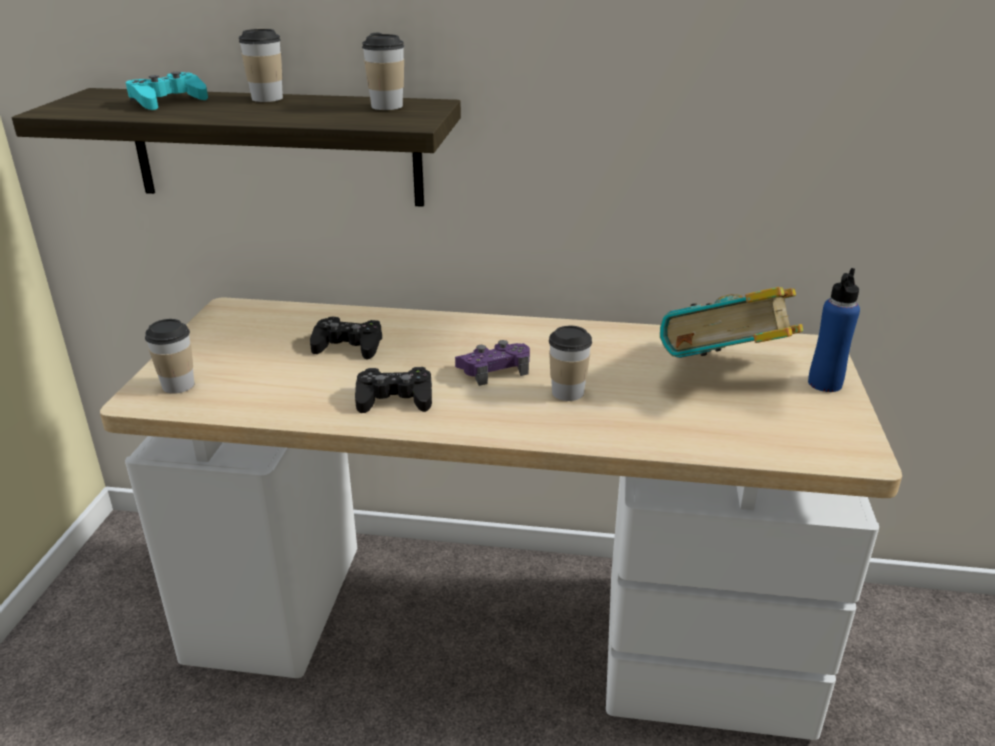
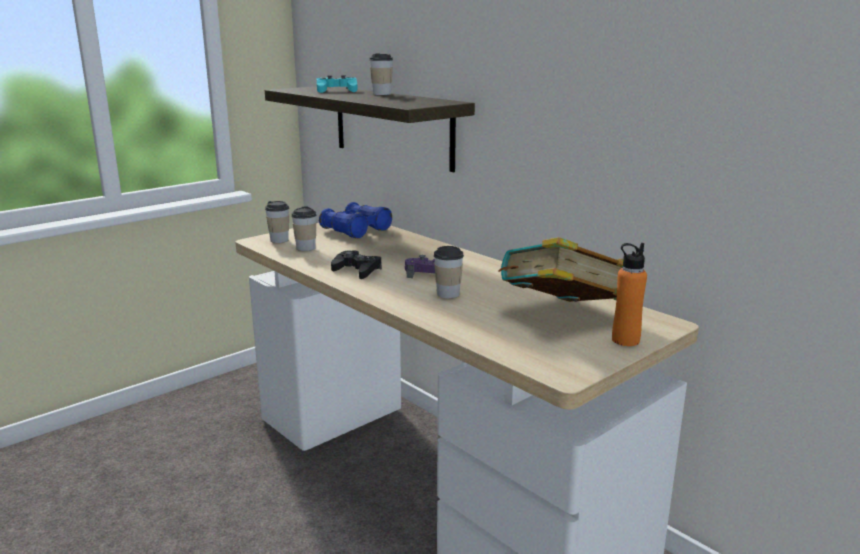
camera: 40 degrees right, 10 degrees down
(267, 327) = (356, 230): none -> blue binoculars
(348, 346) = (378, 246): black game controller -> none
(387, 106) = (424, 100): cup -> cup (306, 248)
(824, 383) = (625, 340): blue bottle -> orange bottle

